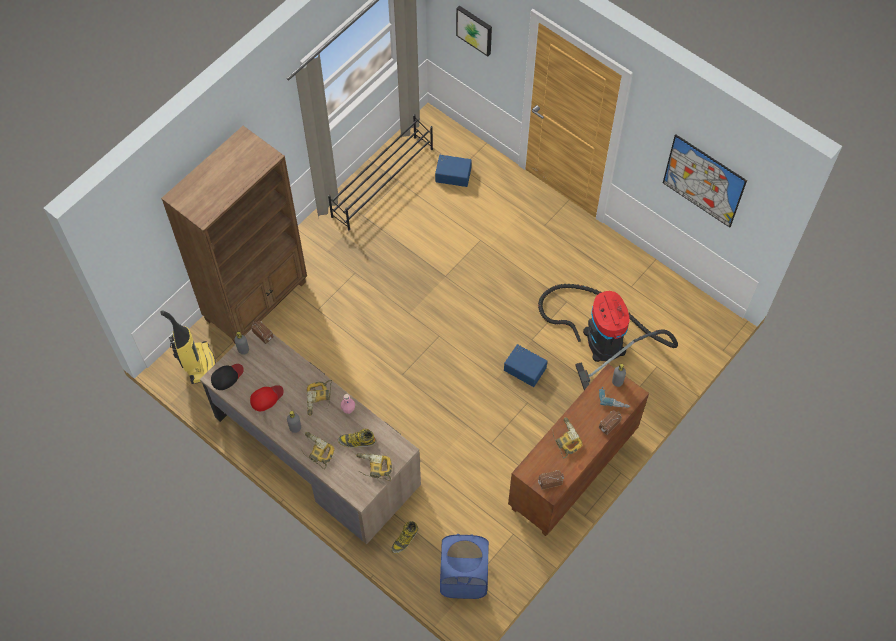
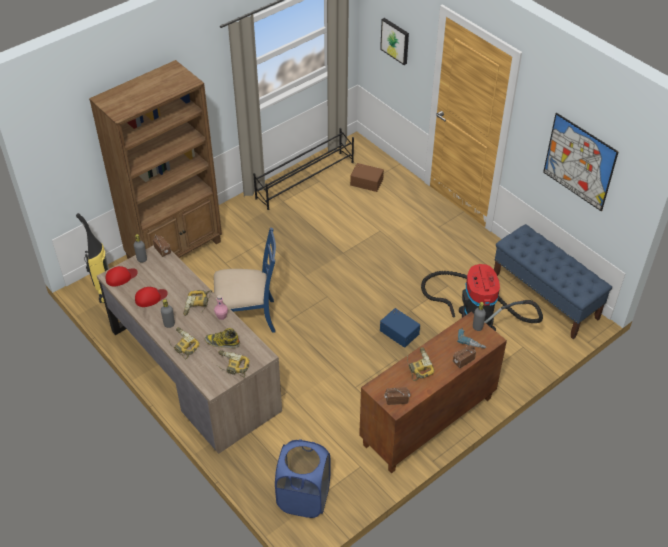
camera: 10 degrees right, 15 degrees down
(227, 377) = (121, 277): black cap -> red cap
(359, 376) = (248, 317): none -> blue chair
(405, 539) = (256, 455): boot -> none
(453, 174) = (367, 181): blue storage box -> brown storage box
(672, 300) = (545, 297): none -> blue bench

